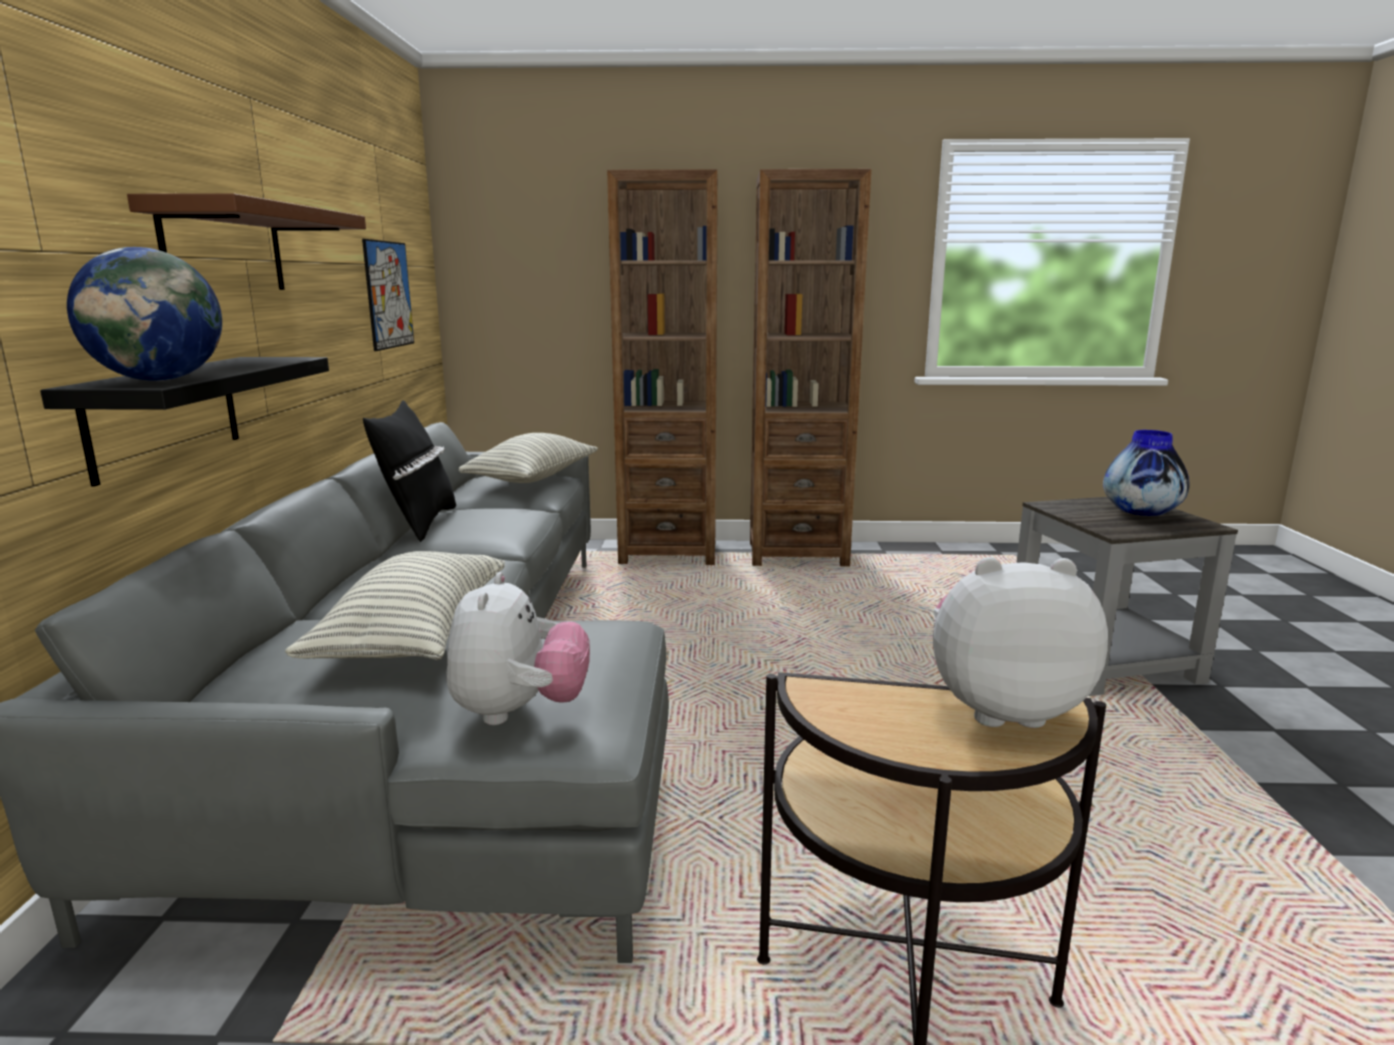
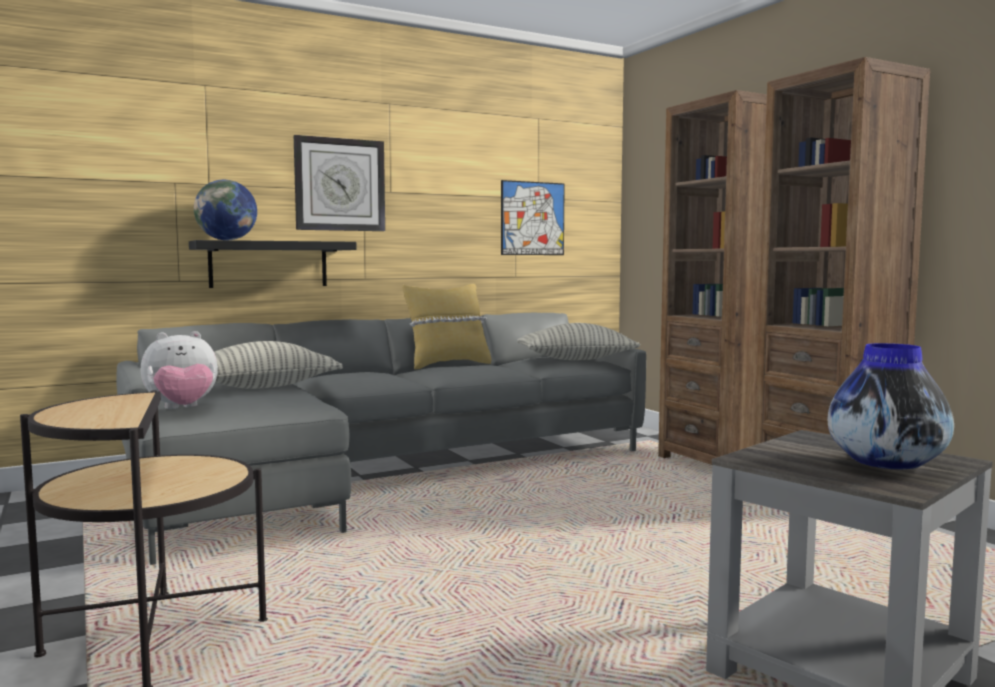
camera: 60 degrees right, 10 degrees down
(224, 249) = (340, 185): brown shelf -> wall clock
(419, 524) = (447, 365): black pillow -> yellow pillow
(1001, 709) = (117, 416): plush toy -> none

